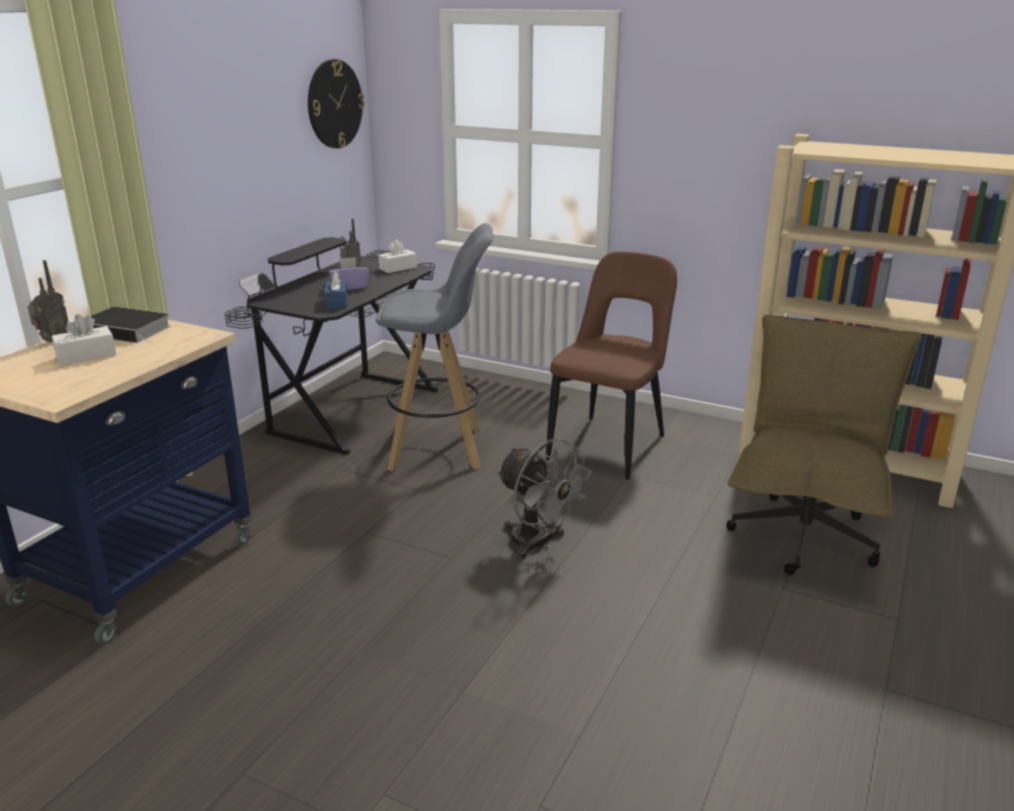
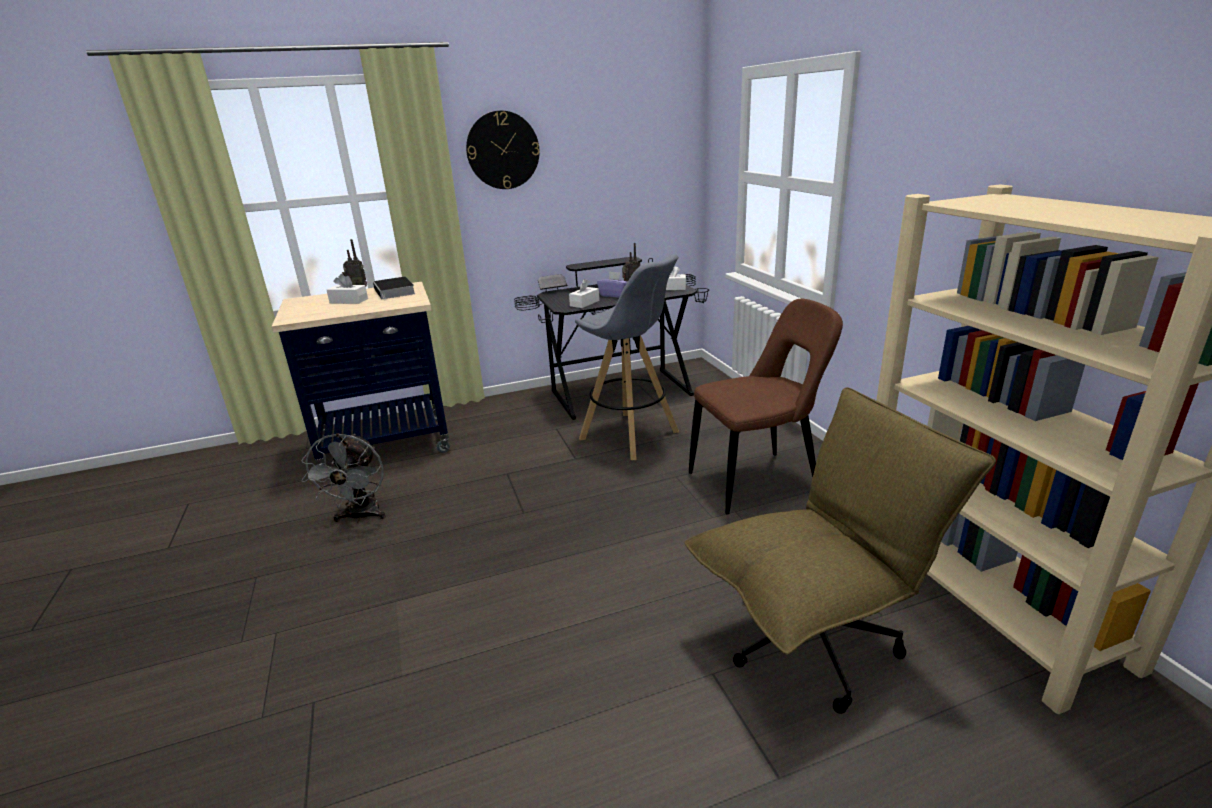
camera: 45 degrees right, 0 degrees up
(334, 104) = (662, 152): wall clock -> wall clock (503, 150)
(336, 302) = (584, 303): blue tissue box -> white tissue box
(538, 544) = (586, 531): grey fan -> grey fan (361, 517)

